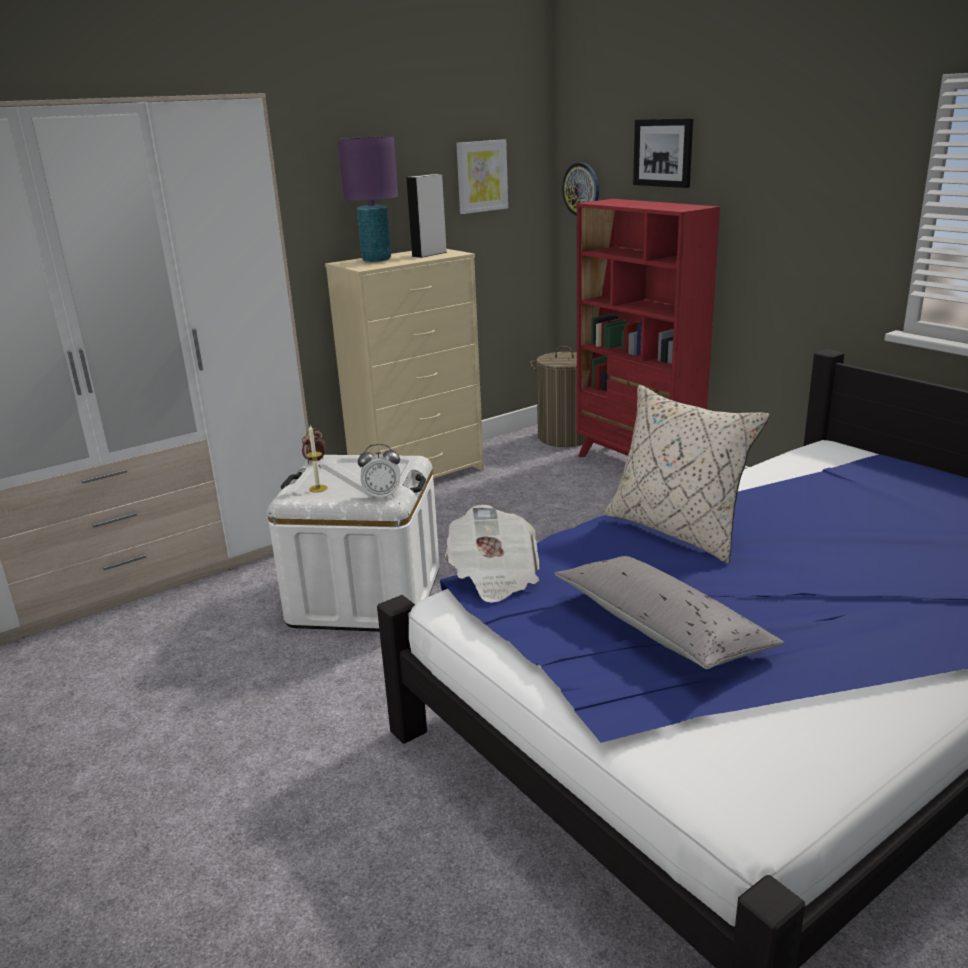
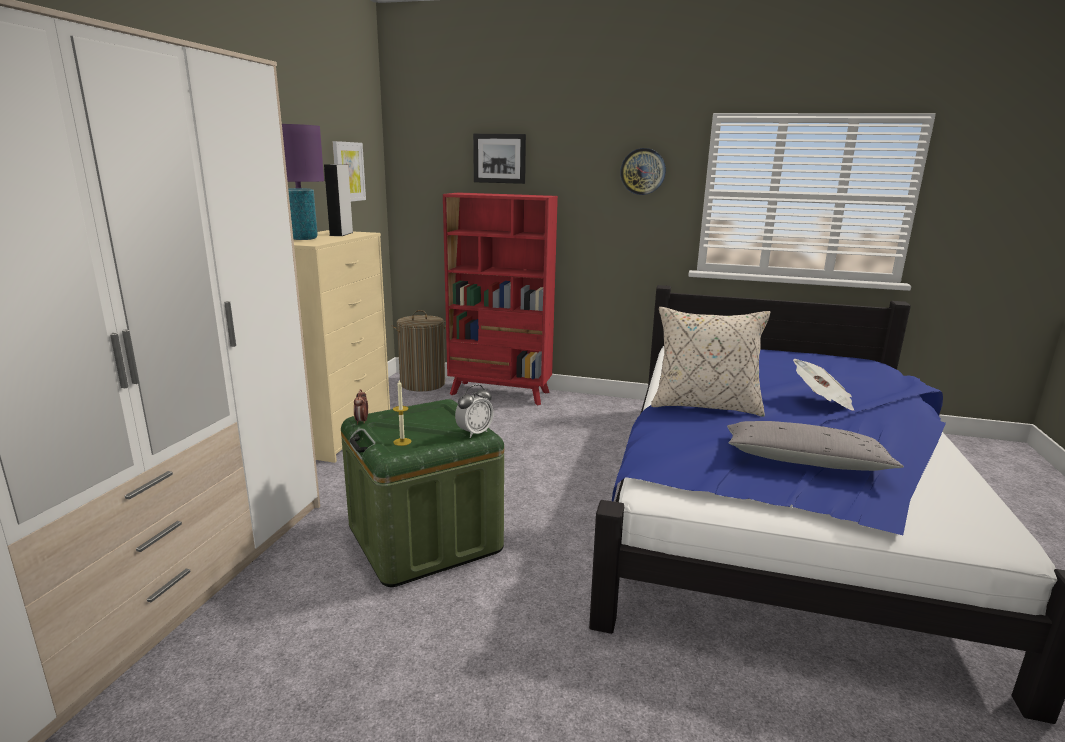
camera: 40 degrees left, 5 degrees down
(366, 596) = (424, 538): white storage box -> green storage box
(494, 576) = (663, 462): newspaper -> newspaper (822, 400)
(581, 189) = (418, 186): wall clock -> wall clock (643, 171)

